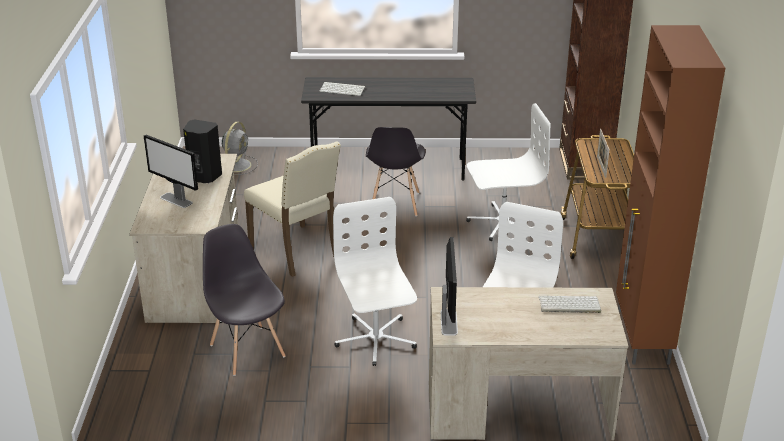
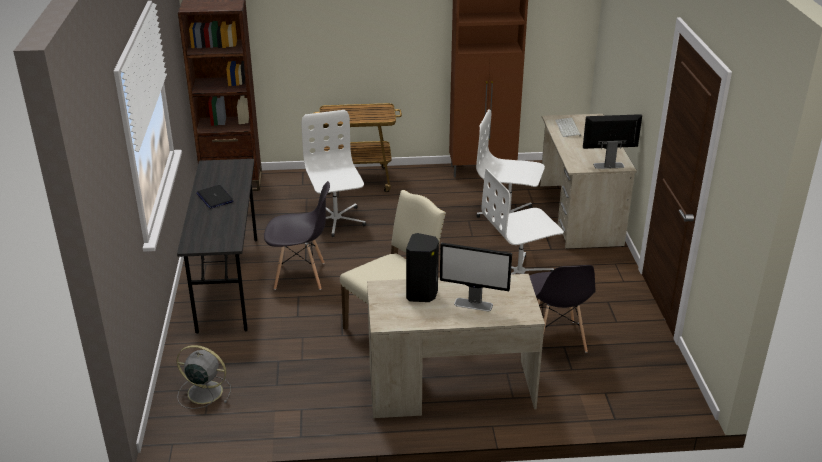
camera: 95 degrees left, 0 degrees up
(176, 200) = (474, 304): monitor -> monitor turned 75 degrees clockwise
(247, 350) = (555, 339): grey chair -> grey chair turned 60 degrees counterclockwise
(343, 89) = (216, 227): keyboard -> none
(397, 87) = (214, 197): none -> laptop
(601, 167) = (368, 116): picture frame -> none

